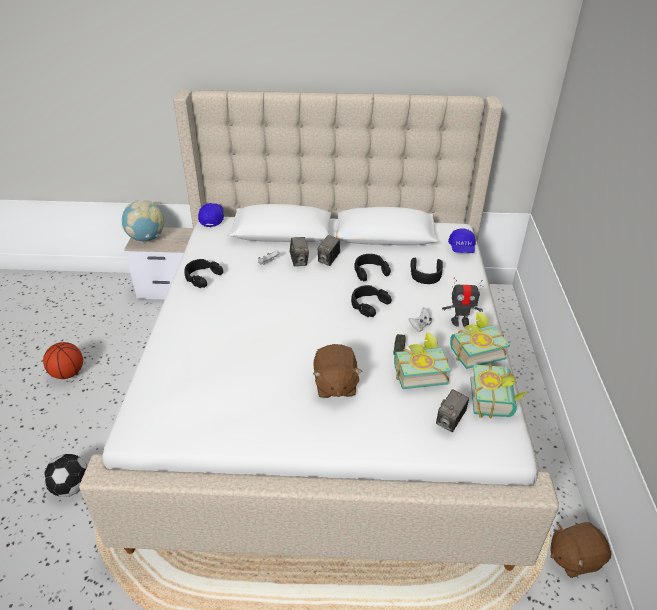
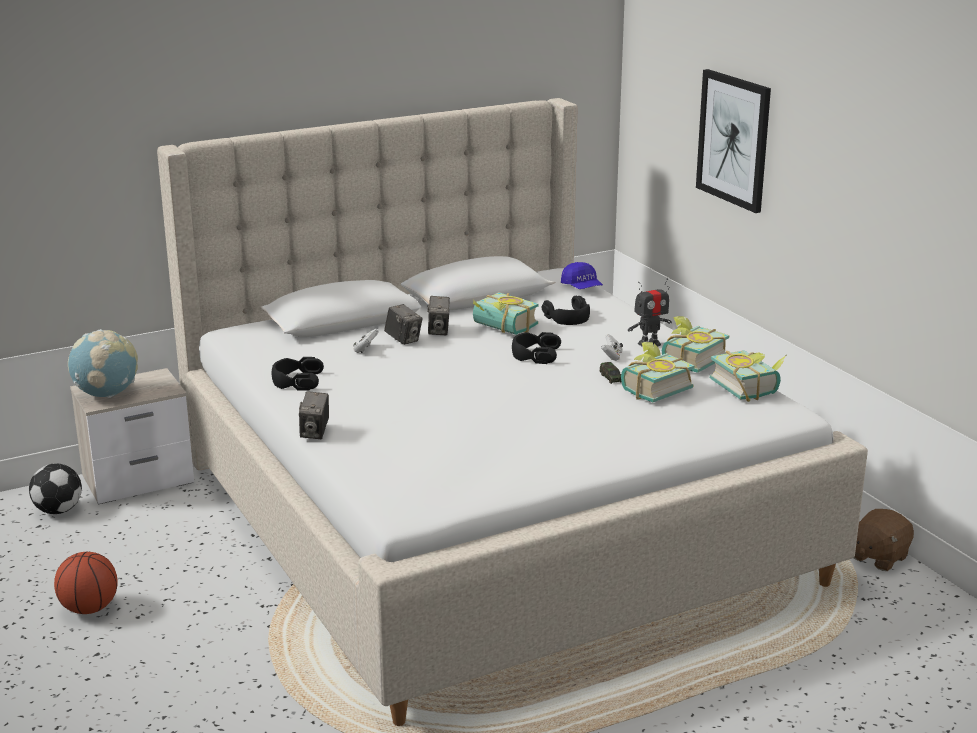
camera: 30 degrees left, 15 degrees down
(71, 486) = (245, 703): football -> football (58, 510)
(212, 218) = (227, 328): blue cap -> none
(335, 385) = (578, 420): brown plush toy -> none
(370, 271) = (501, 329): black headphones -> book
(450, 421) = (723, 412): camera -> camera (315, 433)
(602, 170) = (734, 139): none -> picture

